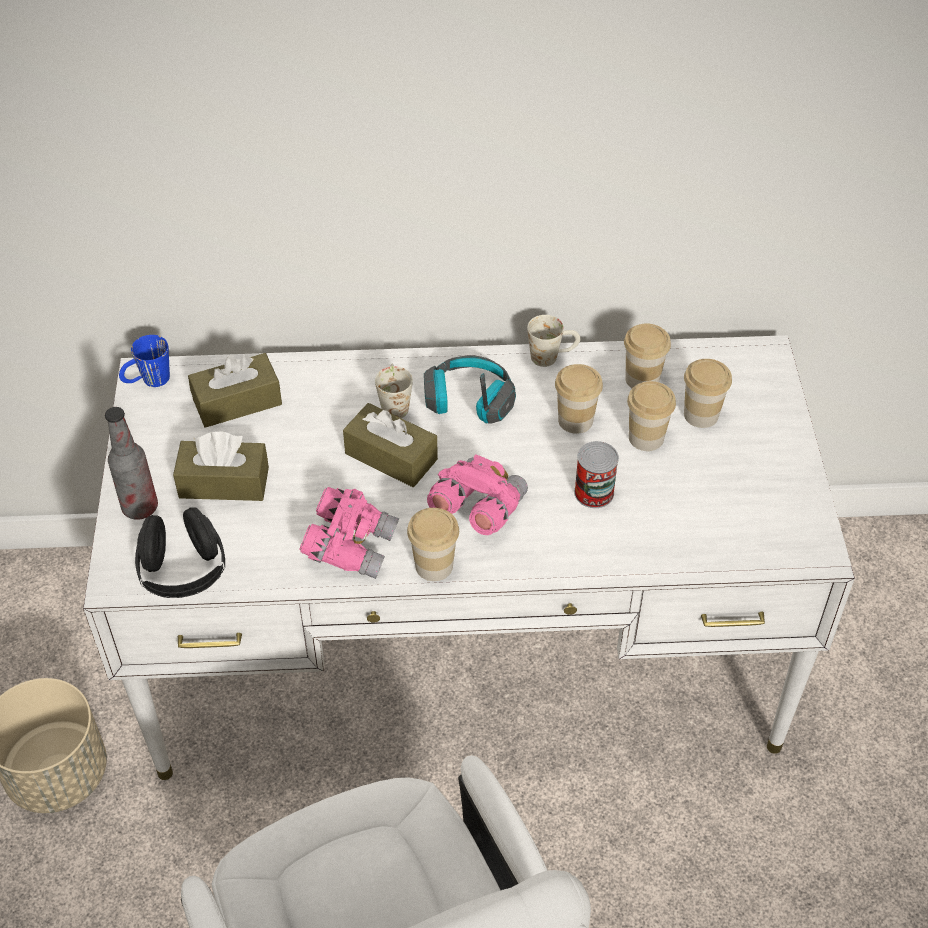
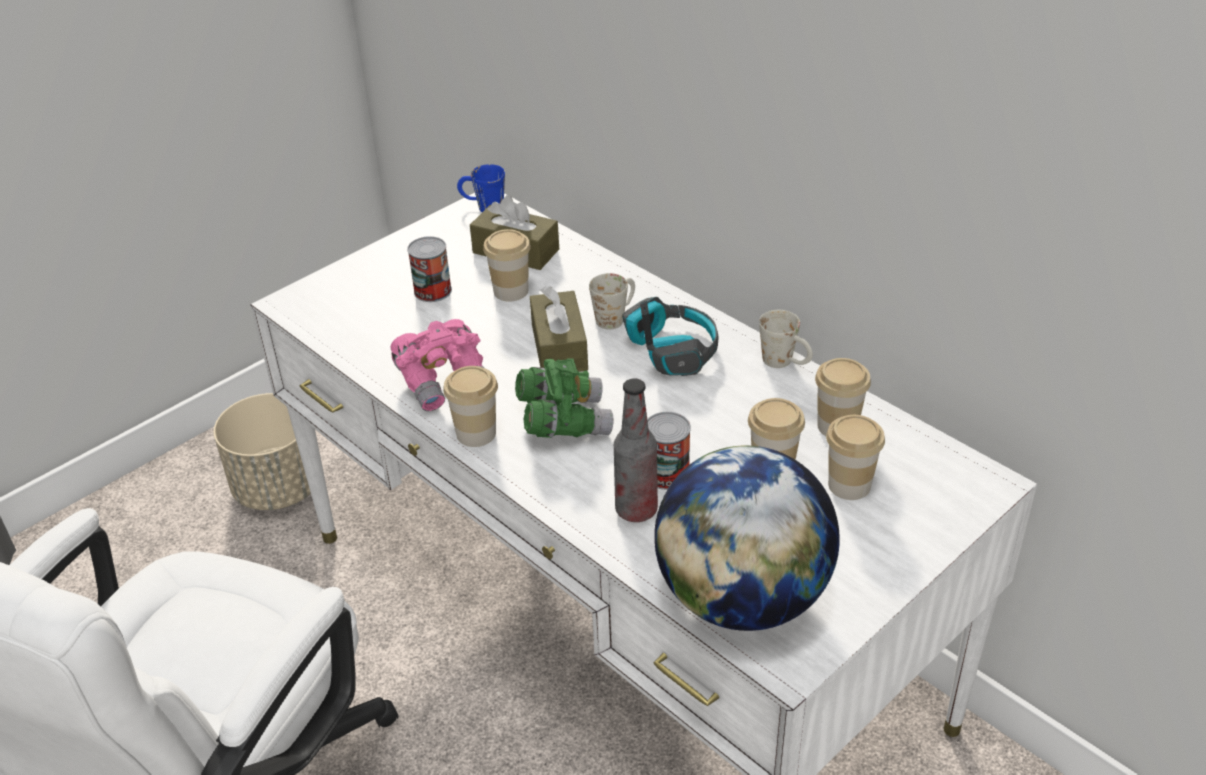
camera: 50 degrees right, 10 degrees down
(140, 507) = (365, 272): bottle -> bottle (636, 510)
(183, 572) = (329, 323): black headphones -> none
(224, 482) = (432, 291): brown tissue box -> can
(477, 508) = (563, 421): pink binoculars -> green binoculars
(575, 420) = (733, 416): cup -> cup (511, 291)
(745, 536) = (742, 598): none -> globe

